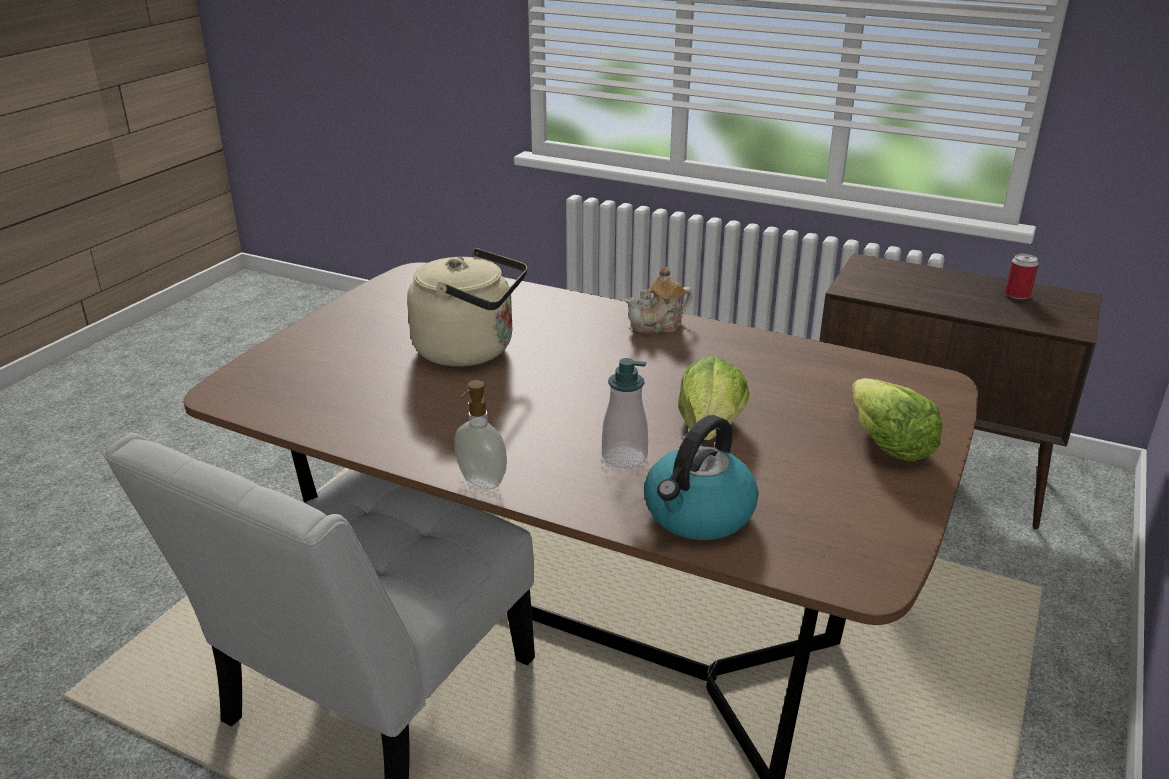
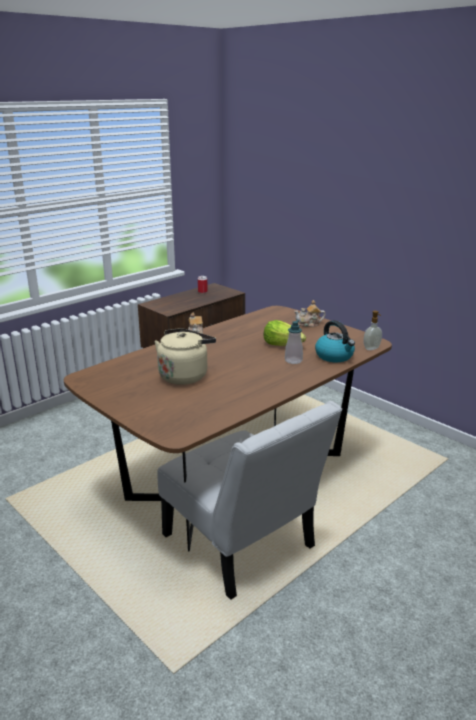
camera: 70 degrees left, 5 degrees down
(480, 482) = (296, 386): soap dispenser -> soap dispenser (372, 348)
(886, 443) = (309, 324): lettuce -> teapot

